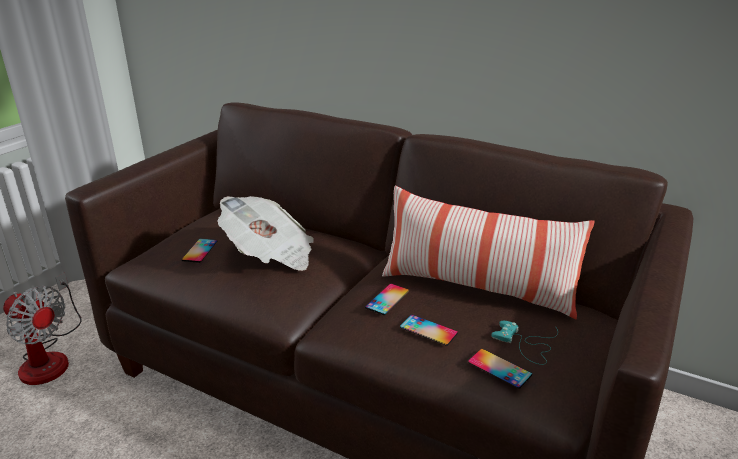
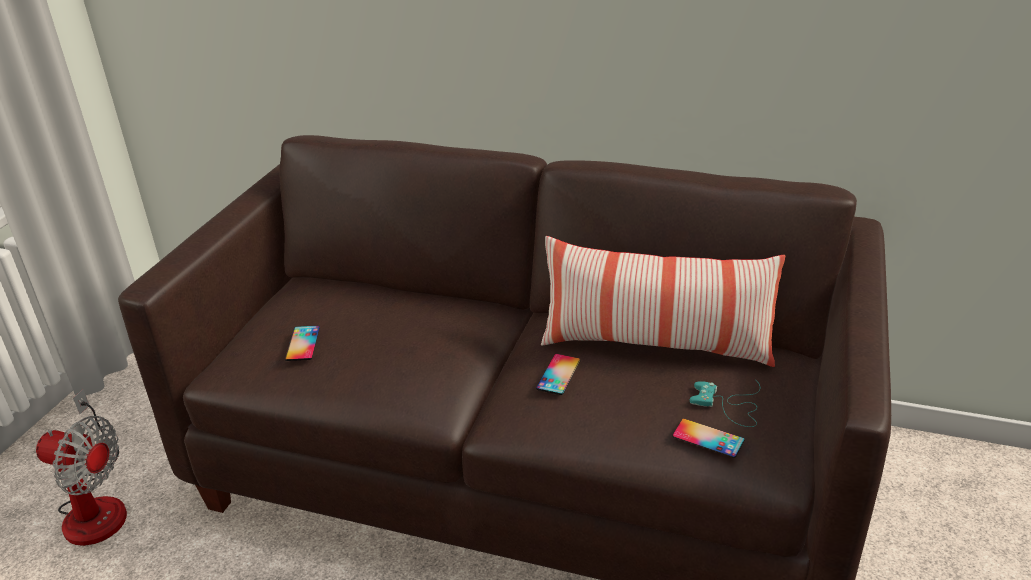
camera: 10 degrees left, 5 degrees up
(270, 254) = (397, 336): newspaper -> none
(428, 330) = (617, 405): phone -> none

